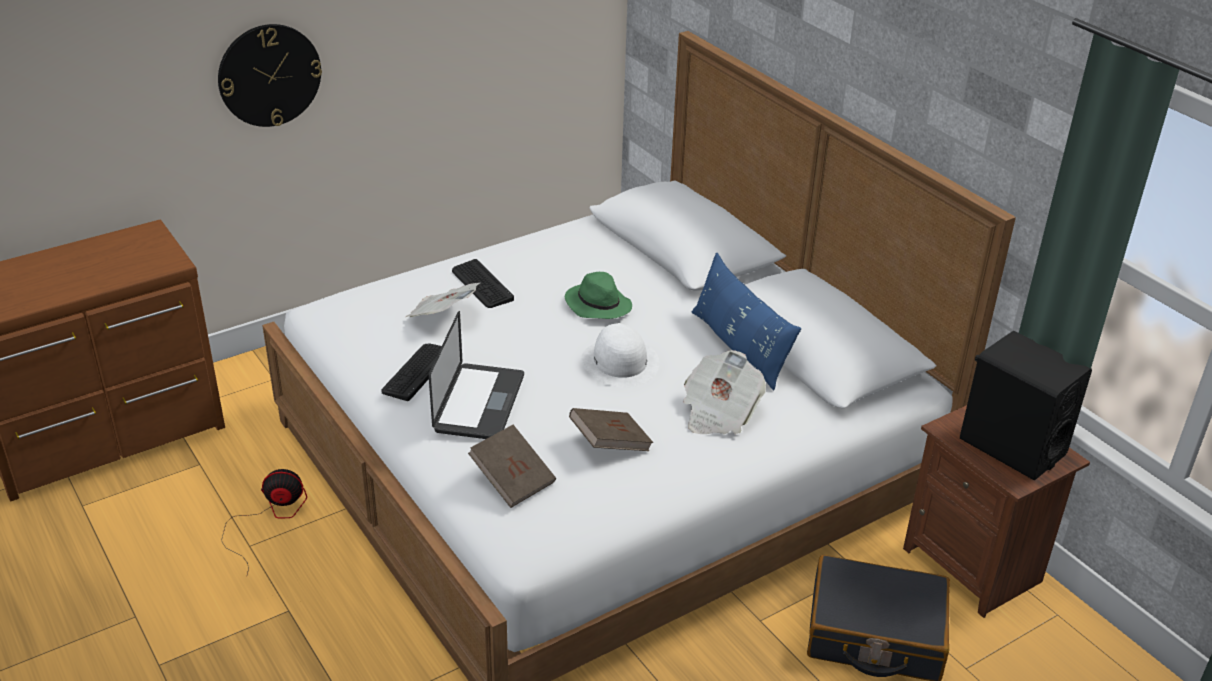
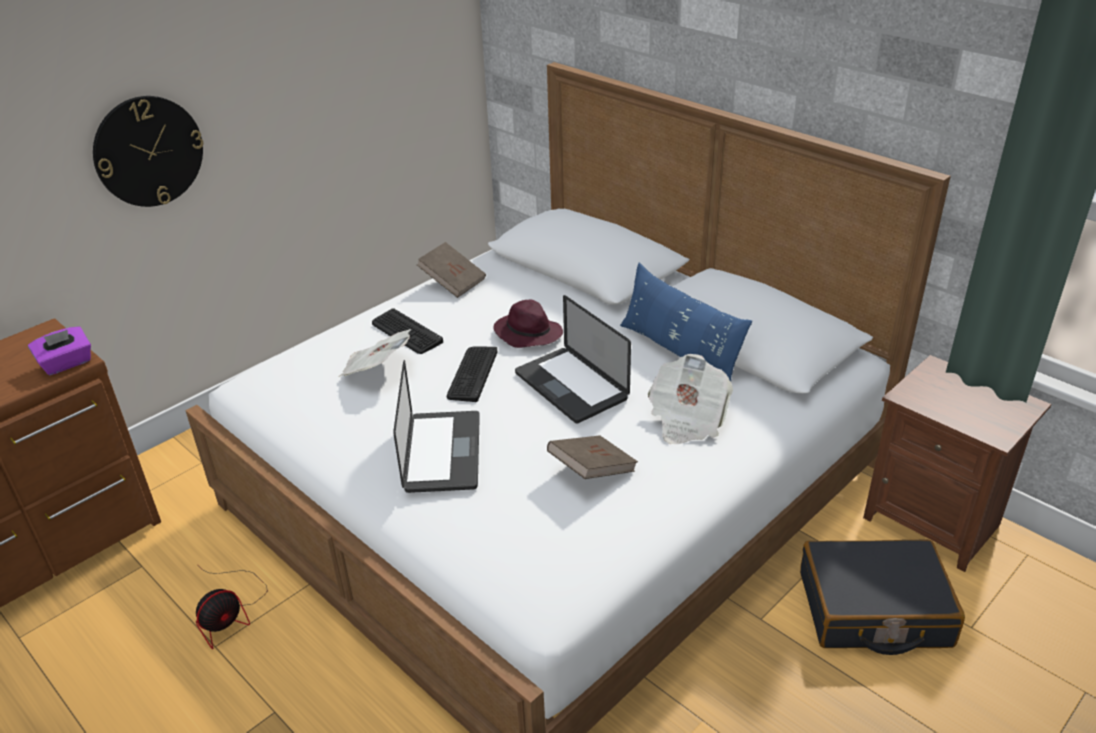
camera: 10 degrees left, 0 degrees up
(163, 264) = (67, 363): none -> purple tissue box
(269, 519) = (230, 612): fan -> fan turned 150 degrees clockwise
(416, 372) = (366, 431): keyboard -> keyboard (472, 374)
(513, 480) = (505, 529): brown book -> brown book (453, 282)
(597, 305) = (527, 333): green hat -> purple hat
(620, 363) = (571, 386): white hat -> laptop
(1011, 446) = (974, 402): black speaker -> none

